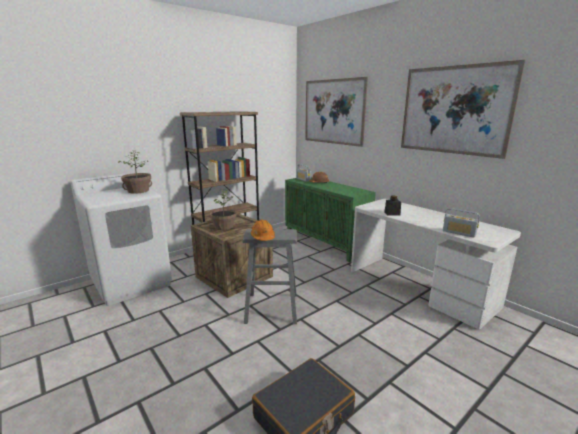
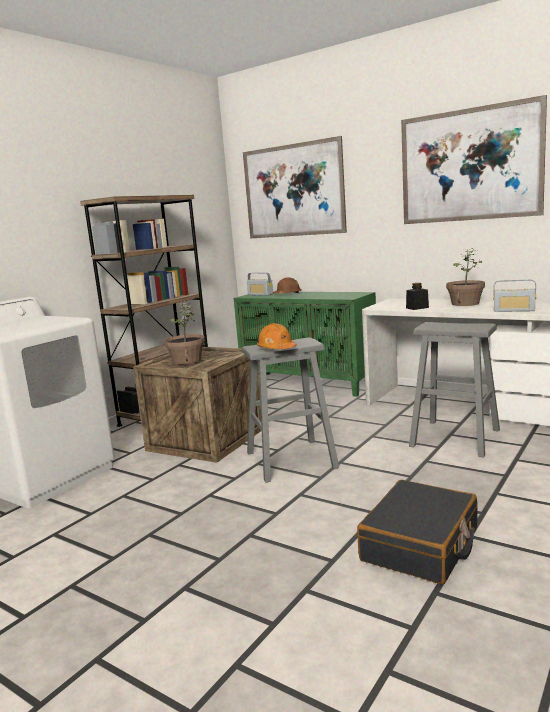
camera: 15 degrees left, 5 degrees down
(138, 191) = (49, 319): potted plant -> potted plant (465, 303)
(392, 317) = (454, 438): none -> grey stool

